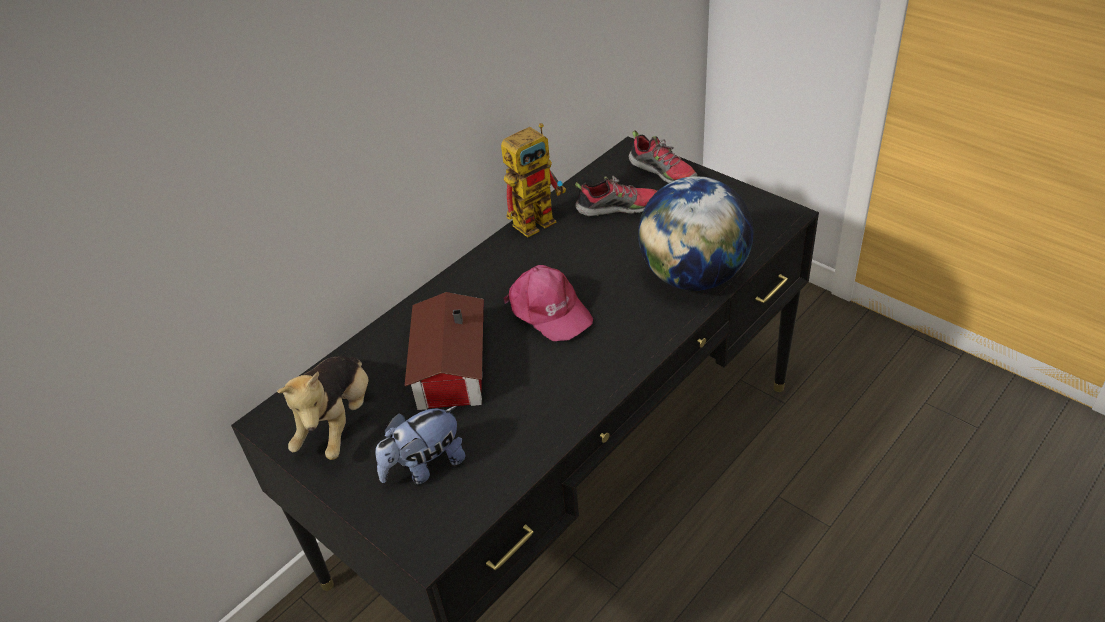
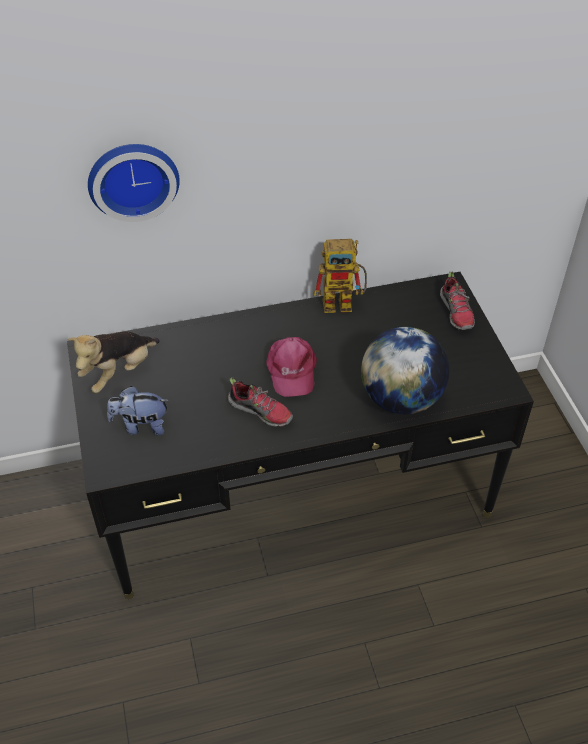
camera: 30 degrees right, 5 degrees up
(259, 130) = (132, 178): none -> wall clock
(448, 369) = (202, 375): toy house -> none
(618, 207) = (401, 322): shoe -> shoe (261, 411)

